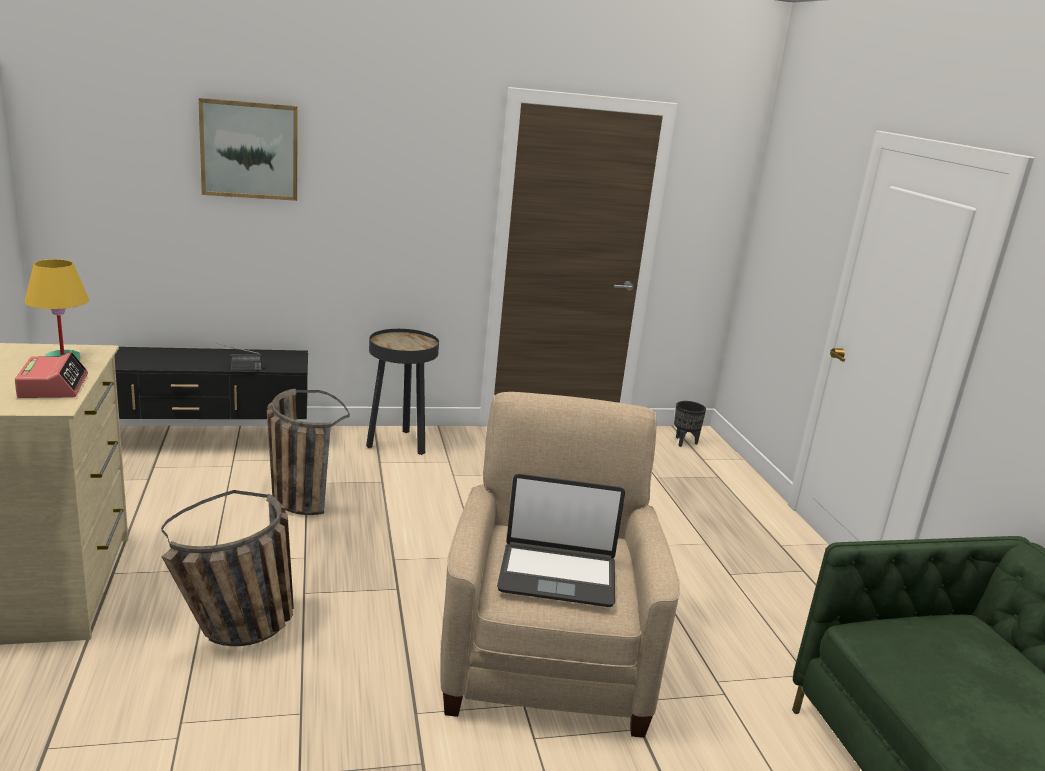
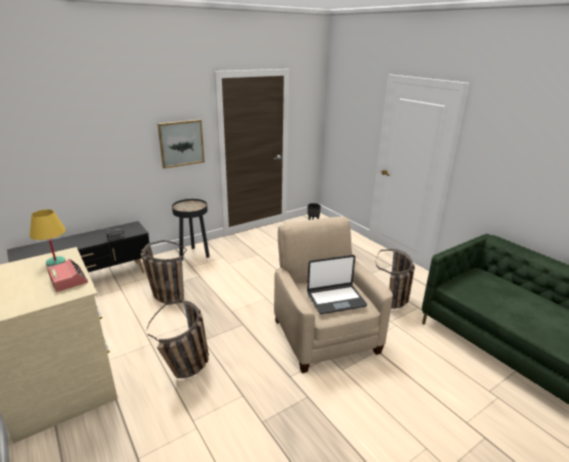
camera: 20 degrees left, 5 degrees up
(249, 150) = (89, 123): picture -> picture (181, 143)
(752, 650) = (394, 304): none -> basket

